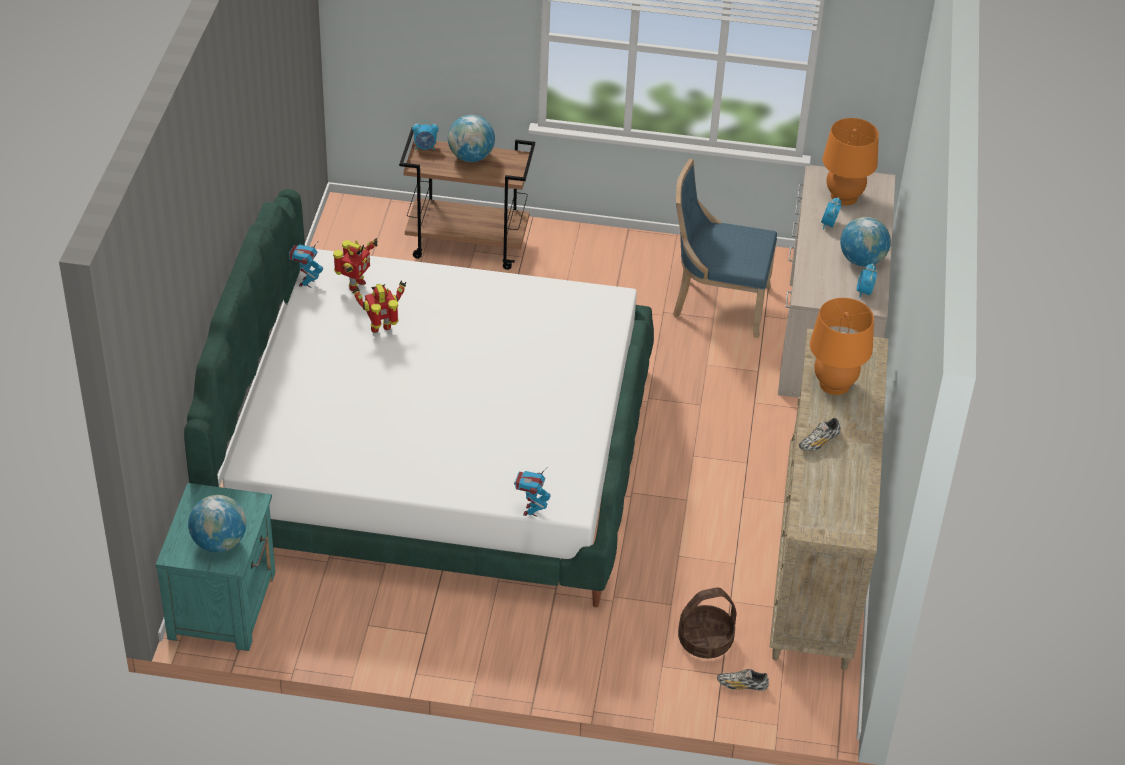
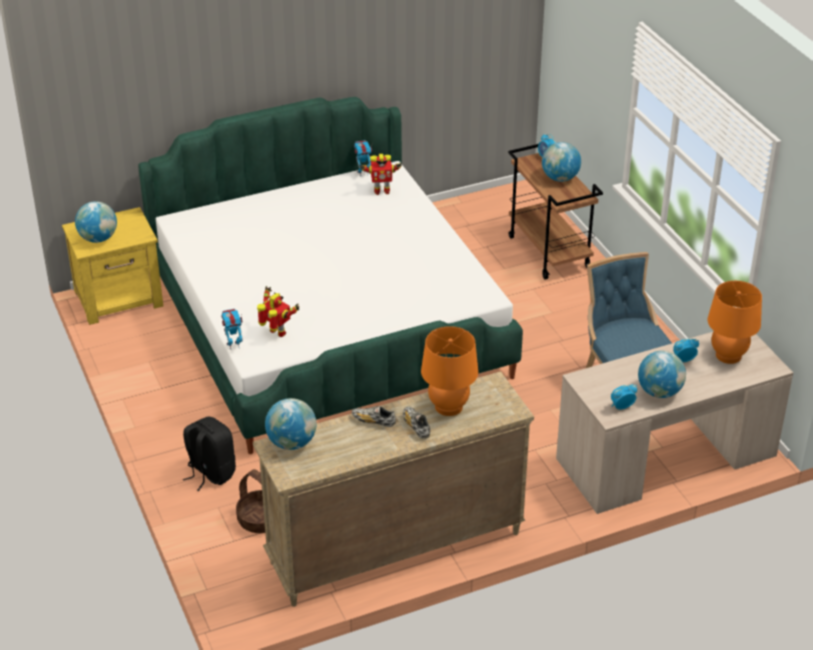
camera: 60 degrees right, 5 degrees down
(224, 604) = (120, 299): turquoise nightstand -> yellow nightstand
(382, 329) = (350, 218): toy robot -> toy robot (277, 333)
(603, 650) = (210, 473): none -> black backpack
(742, 685) = (231, 555): shoe -> shoe (416, 426)
(809, 511) = (292, 443): none -> globe

